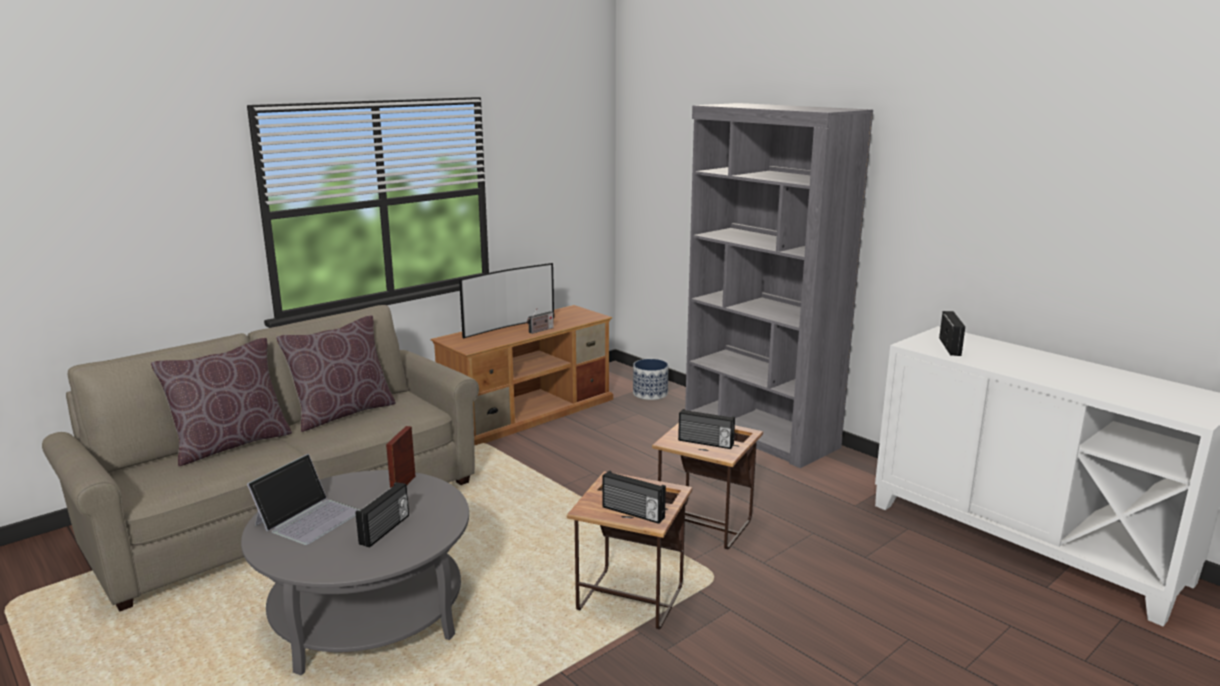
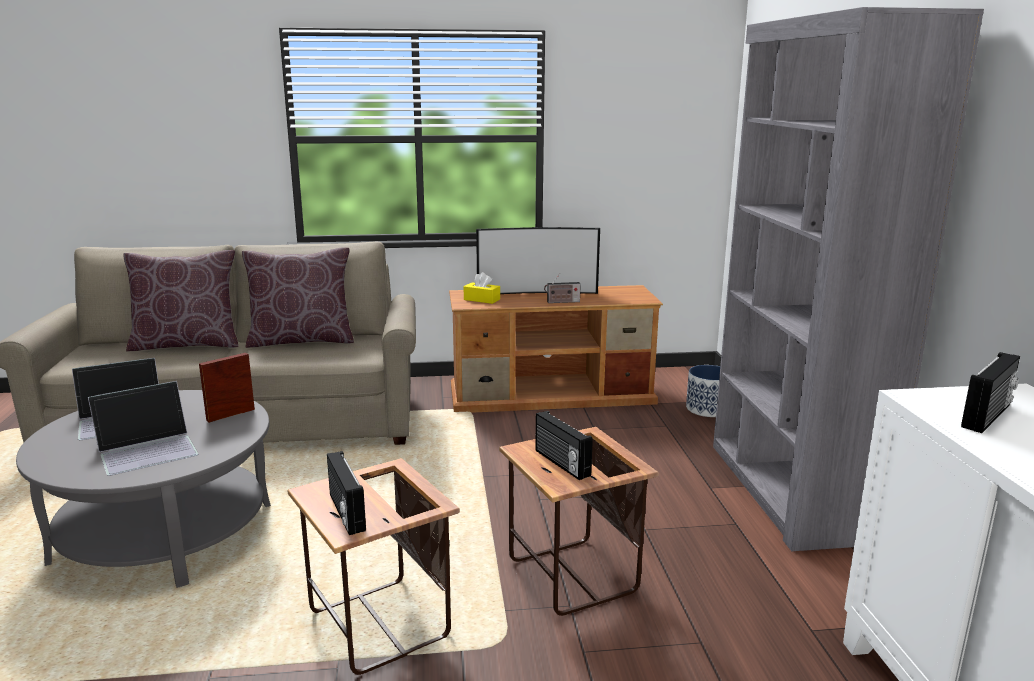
camera: 35 degrees right, 0 degrees up
(386, 530) = (148, 449): radio -> laptop
(474, 341) = (481, 299): none -> yellow tissue box

